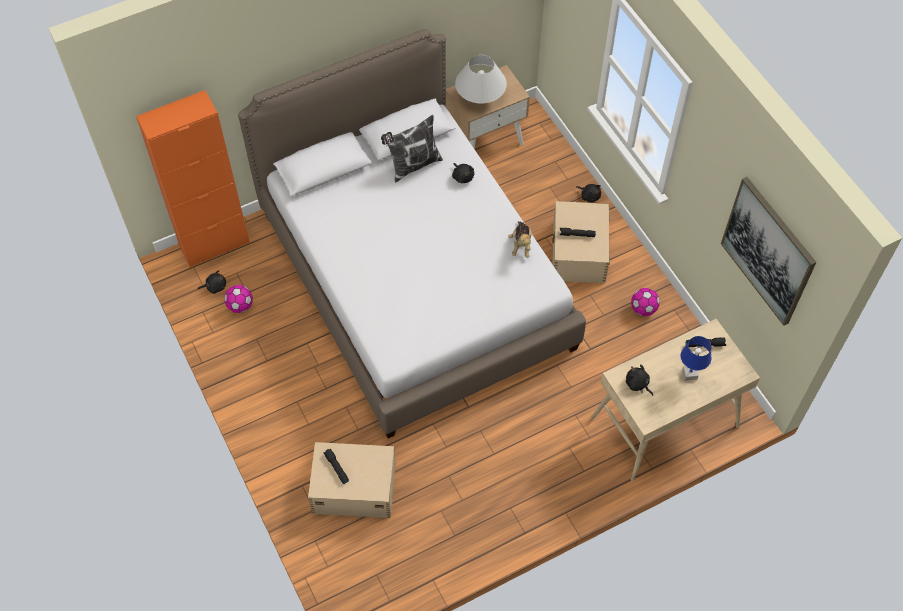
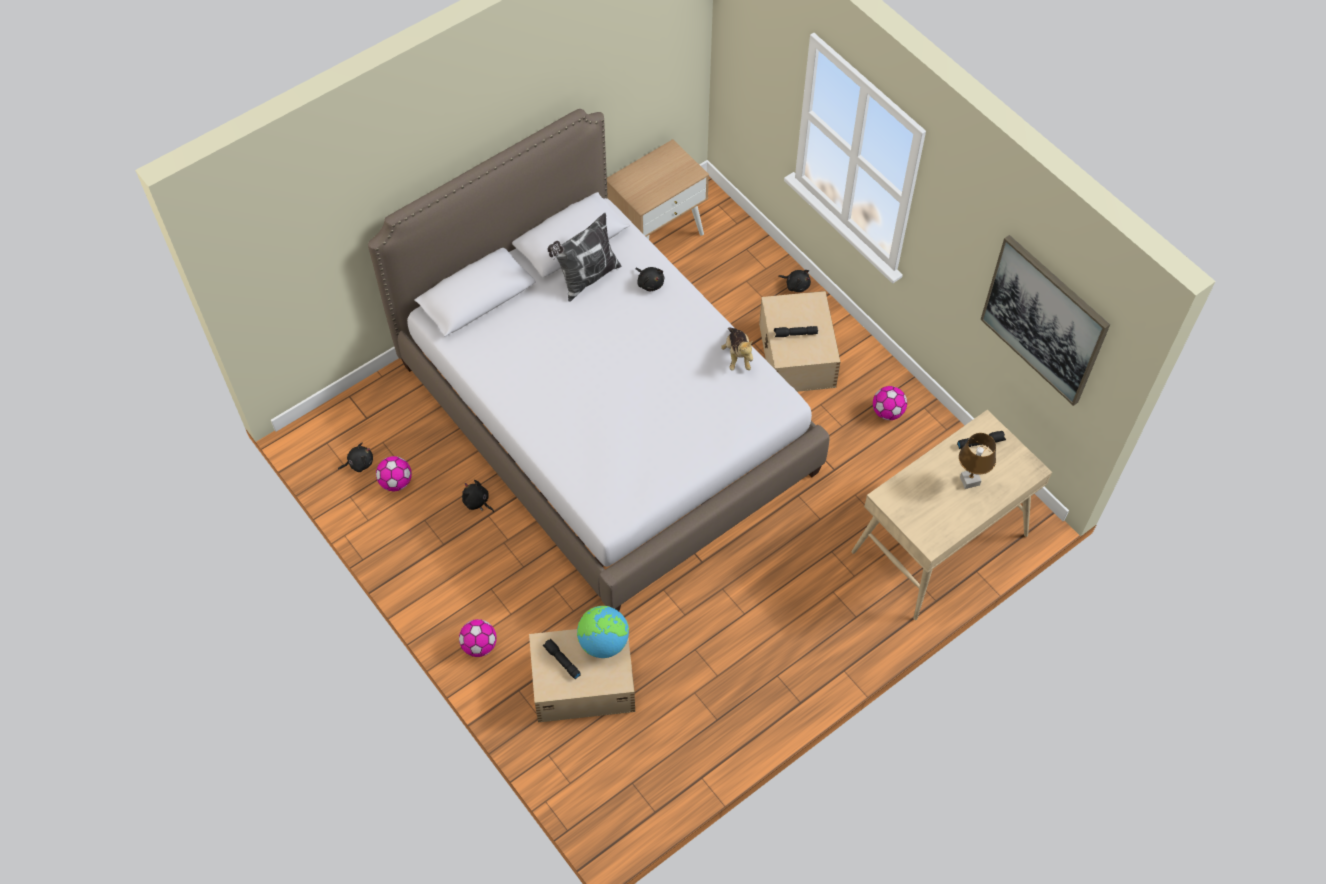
camera: 10 degrees left, 0 degrees up
(214, 244) = (347, 411): orange cabinet -> none
(278, 445) = (479, 645): none -> football
(372, 458) = (603, 642): none -> globe
(480, 97) = (649, 184): white table lamp -> none
(637, 384) = (911, 502): black plush toy -> black plush toy (477, 502)
(689, 375) = (969, 481): blue table lamp -> brown table lamp

